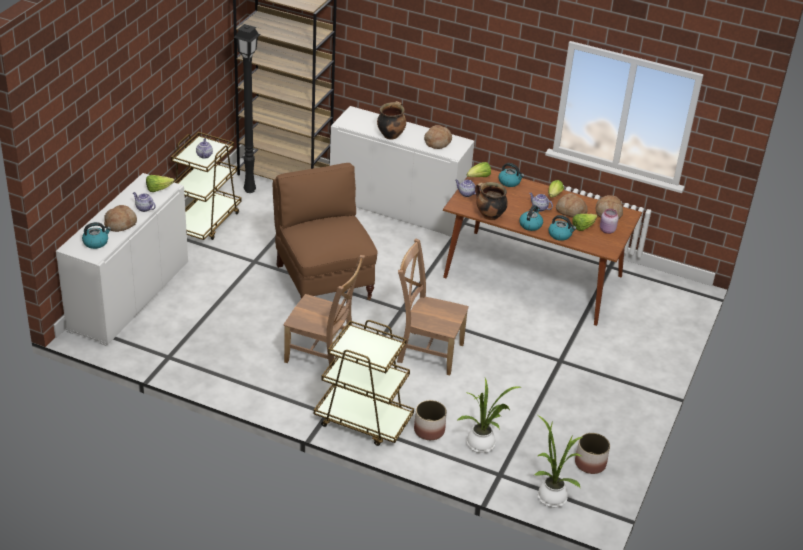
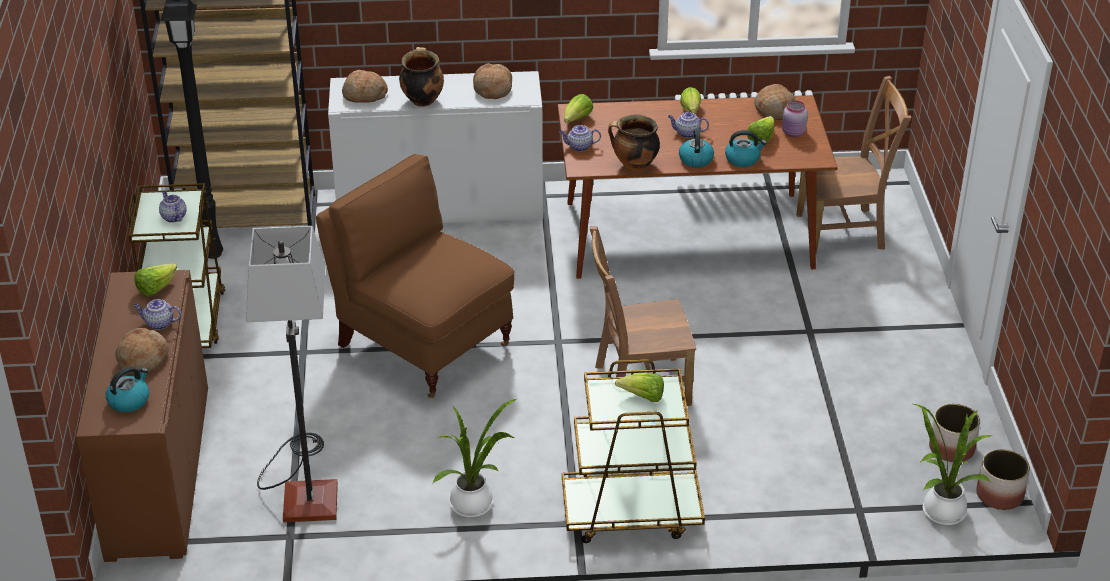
camera: 25 degrees left, 0 degrees up
(129, 296) = (159, 472): white cabinet -> brown cabinet
(196, 336) = (305, 489): none -> floor lamp
(322, 355) = (505, 446): brown chair -> brown chair (844, 231)
(373, 347) = (643, 397): none -> lettuce
(429, 430) = (725, 489): planter -> planter (999, 494)
(482, 445) = (807, 480): potted plant -> potted plant (475, 504)
(510, 182) = (621, 112): kettle -> none
(570, 211) = (728, 124): bread -> bread (364, 95)

